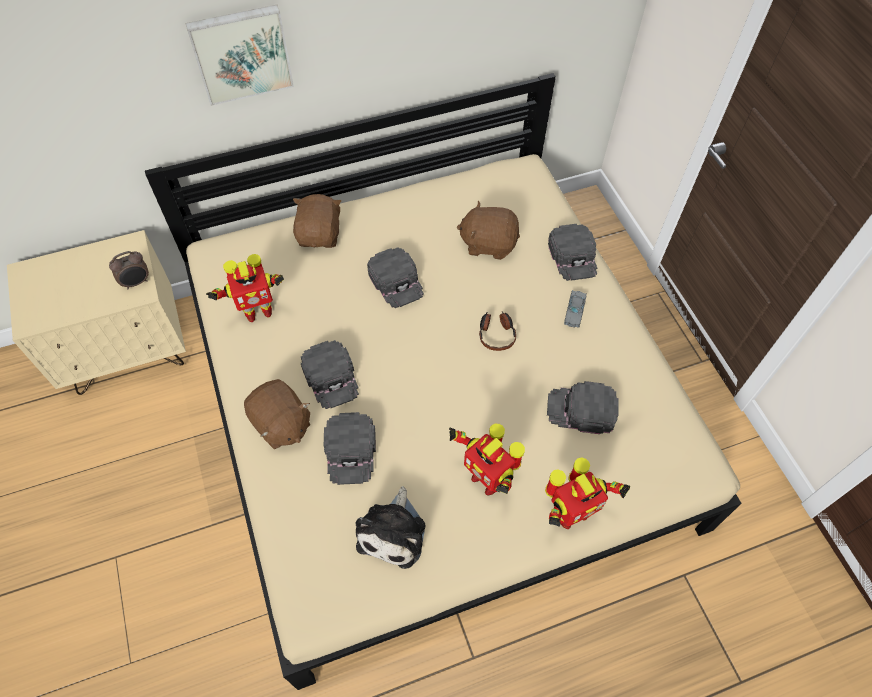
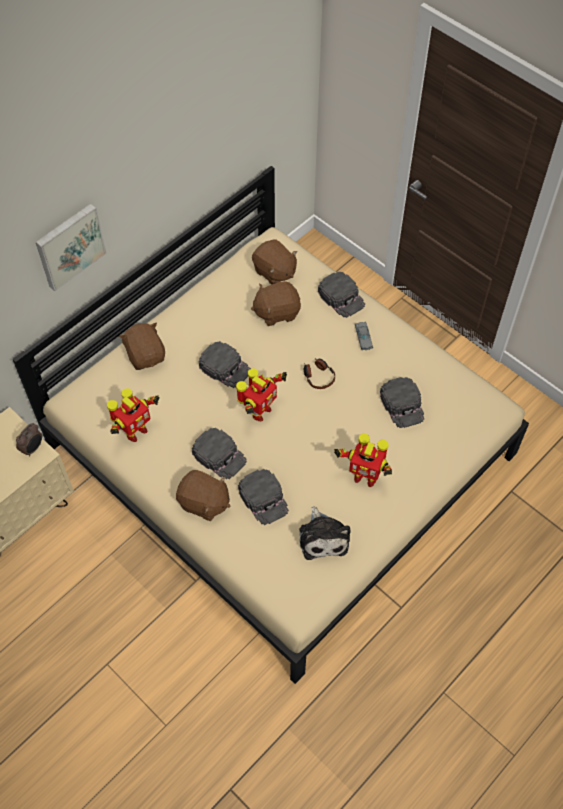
camera: 25 degrees left, 0 degrees up
(510, 200) = (274, 272): none -> brown plush toy
(569, 514) = (429, 475): toy robot -> toy robot (259, 412)
(581, 410) = (402, 405): black cap -> black cap turned 90 degrees counterclockwise

